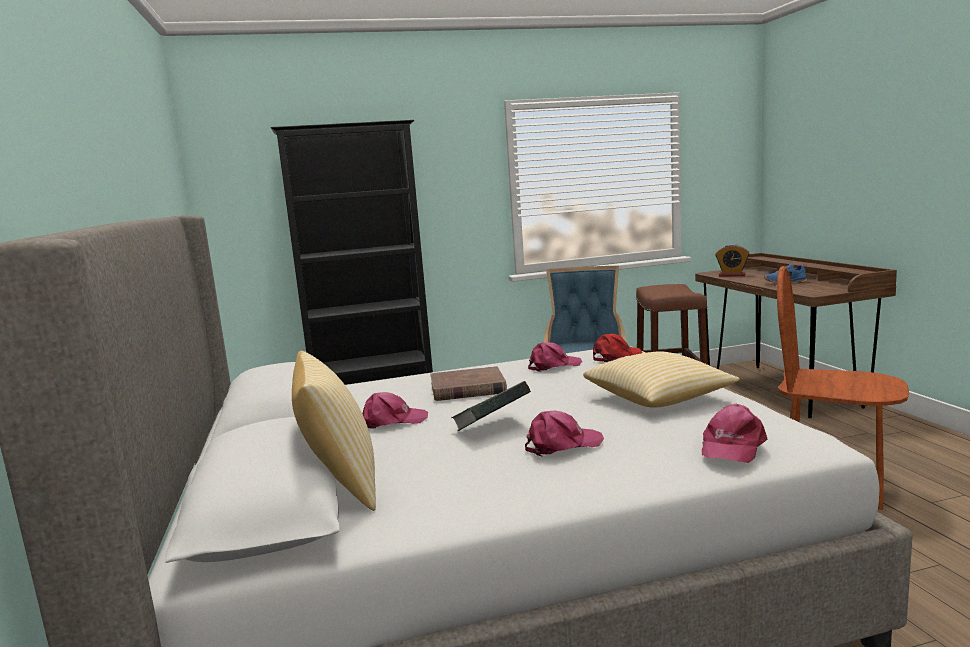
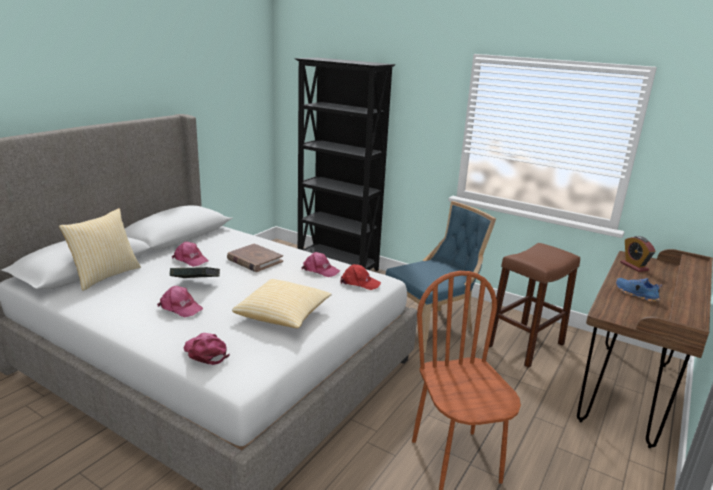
camera: 45 degrees right, 10 degrees up
(731, 446) = (206, 352): pink cap -> pink cap turned 60 degrees clockwise

